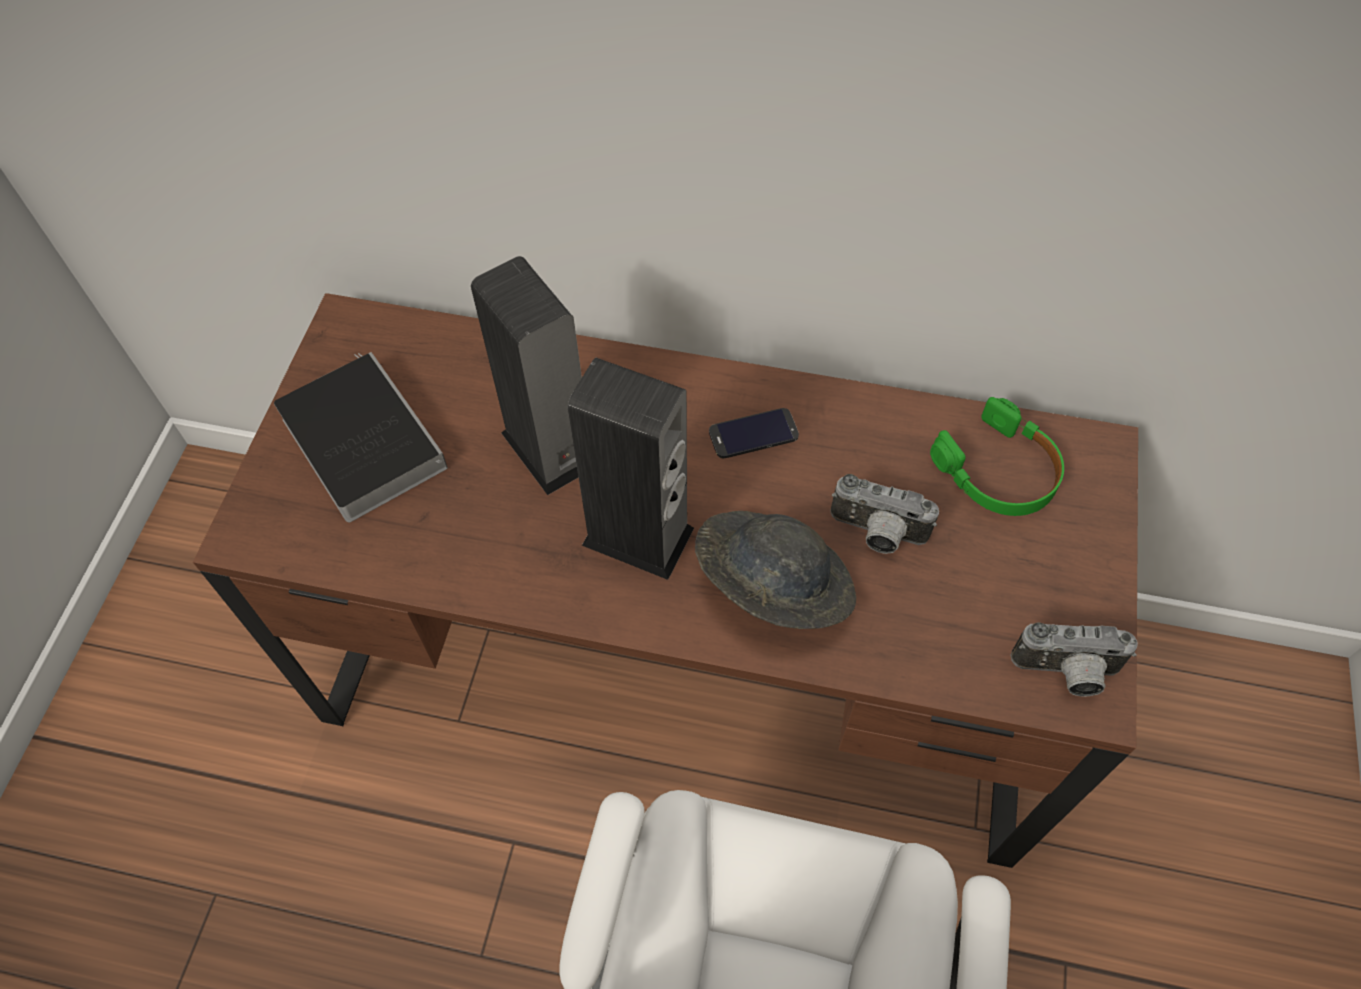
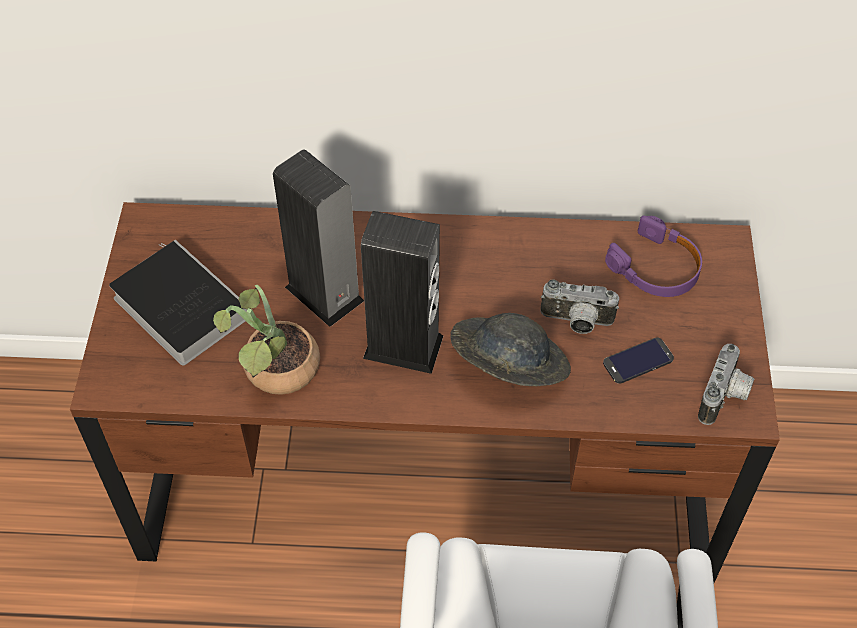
camera: 10 degrees left, 5 degrees down
(464, 551) = (276, 374): none -> potted plant
(753, 434) = (474, 264): phone -> phone (638, 361)
(998, 471) = (656, 268): green headphones -> purple headphones
(1066, 673) = (725, 398): camera -> camera turned 60 degrees counterclockwise

